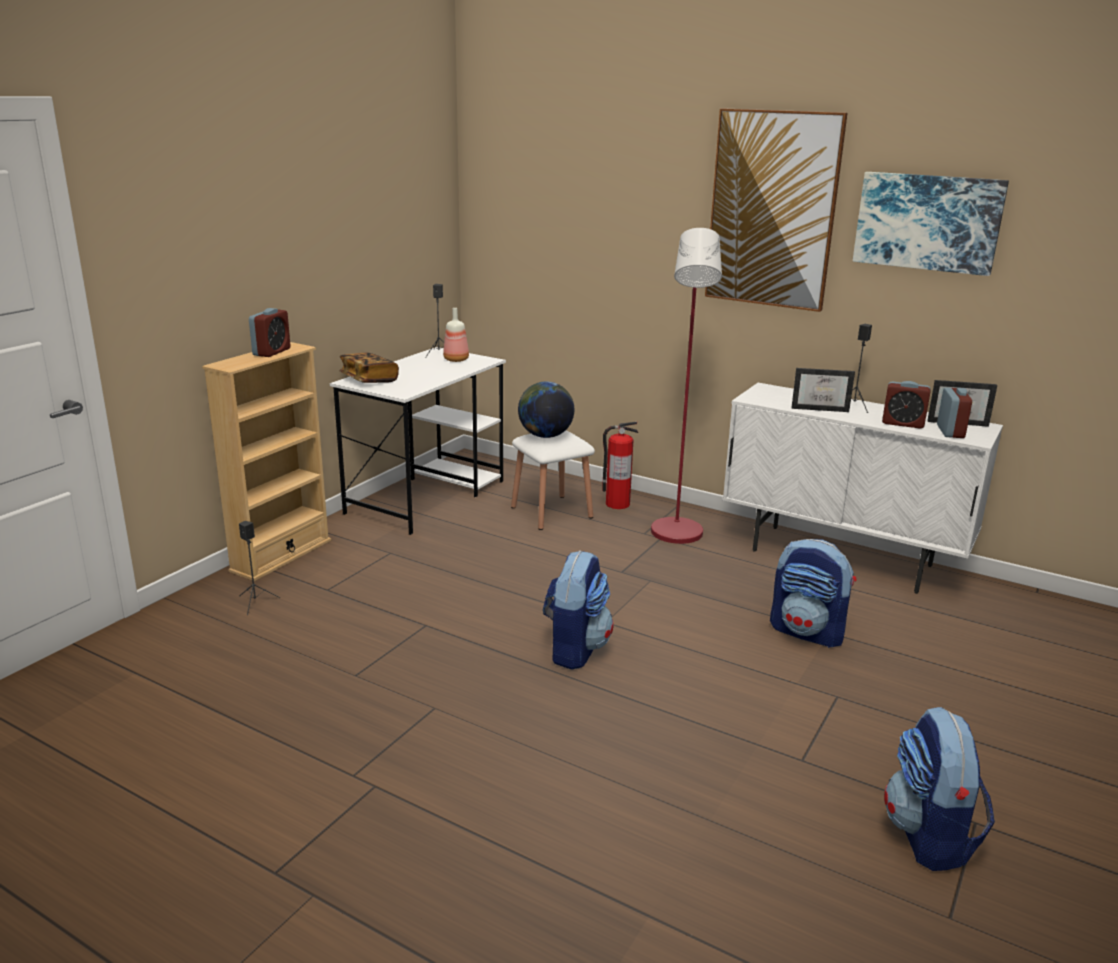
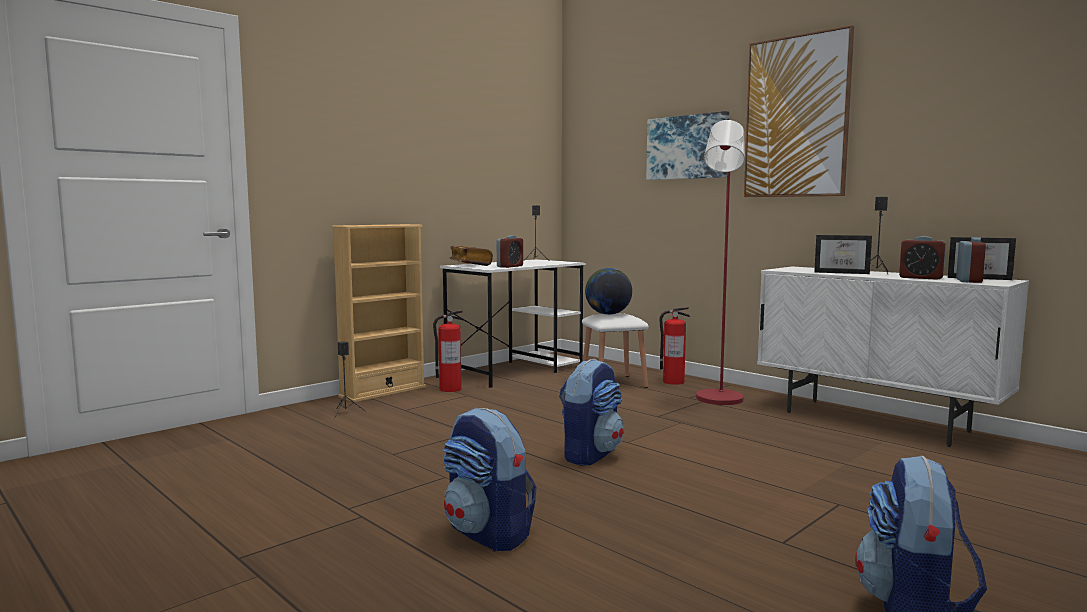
camera: 15 degrees right, 15 degrees down
(271, 352) = (387, 224): alarm clock -> alarm clock (510, 266)
(362, 542) = (450, 389): none -> fire extinguisher
(456, 359) = (546, 262): bottle -> none
(808, 632) = (823, 462): backpack -> backpack (488, 534)
(928, 222) = (933, 103): picture -> picture (687, 147)

